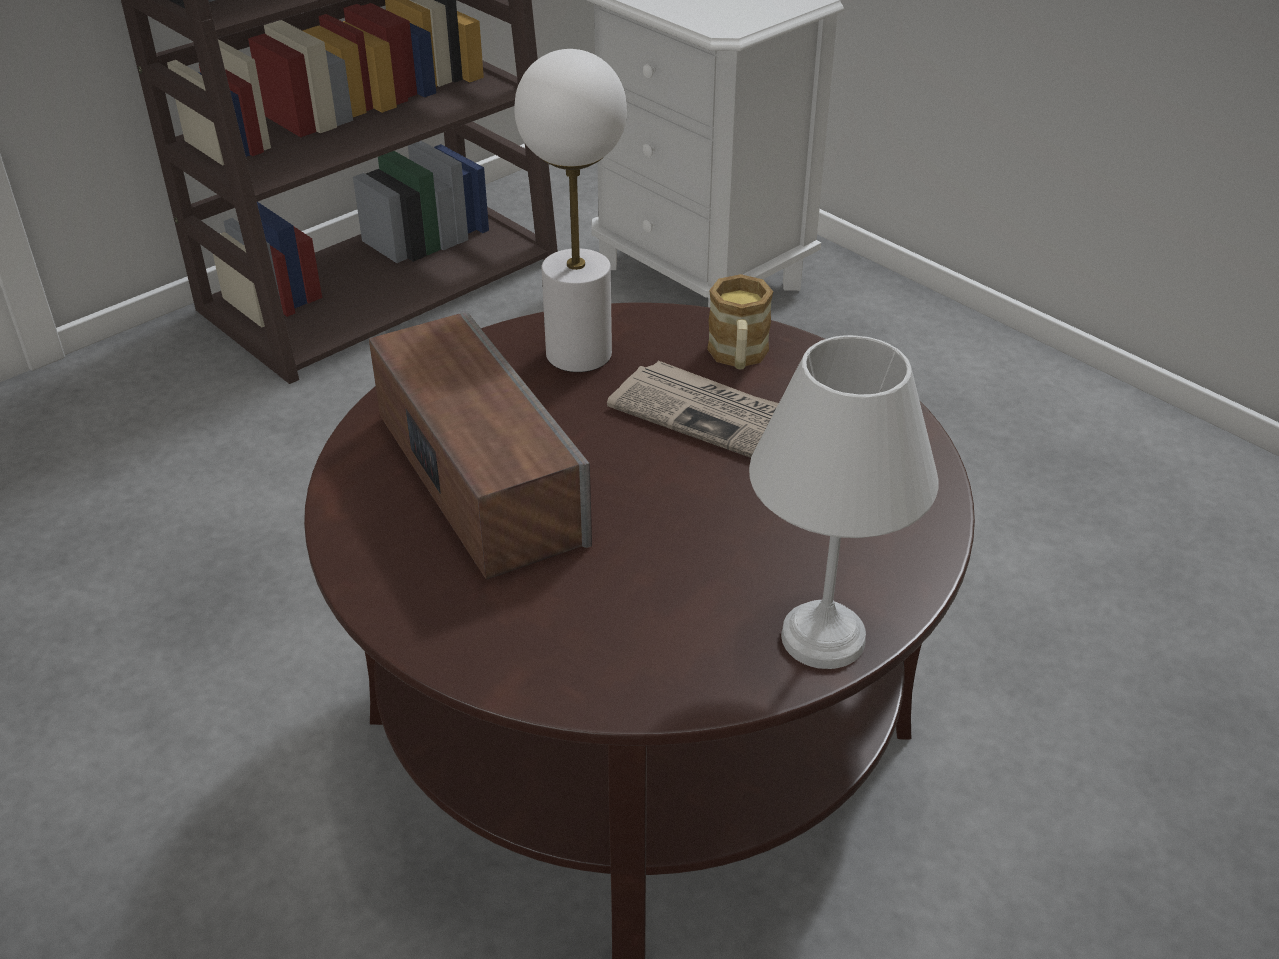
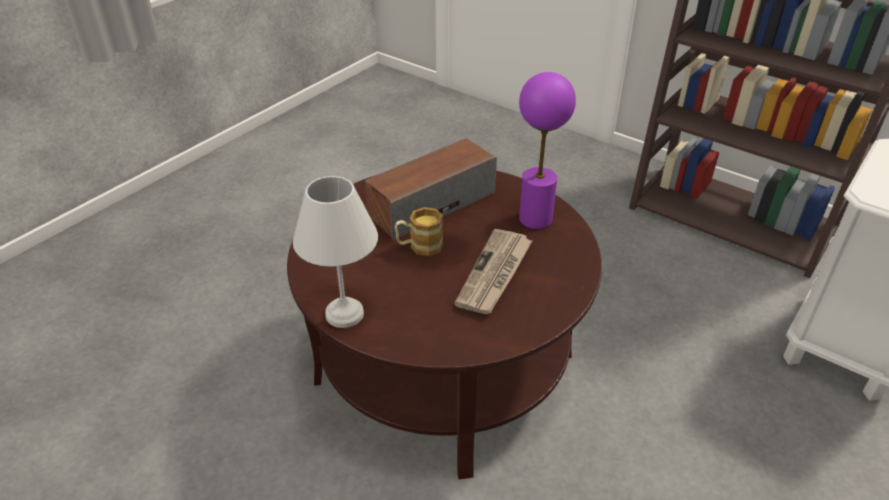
camera: 80 degrees right, 0 degrees up
(577, 353) = (535, 218): white table lamp -> purple table lamp
(738, 357) = (555, 271): mug -> mug (419, 246)

